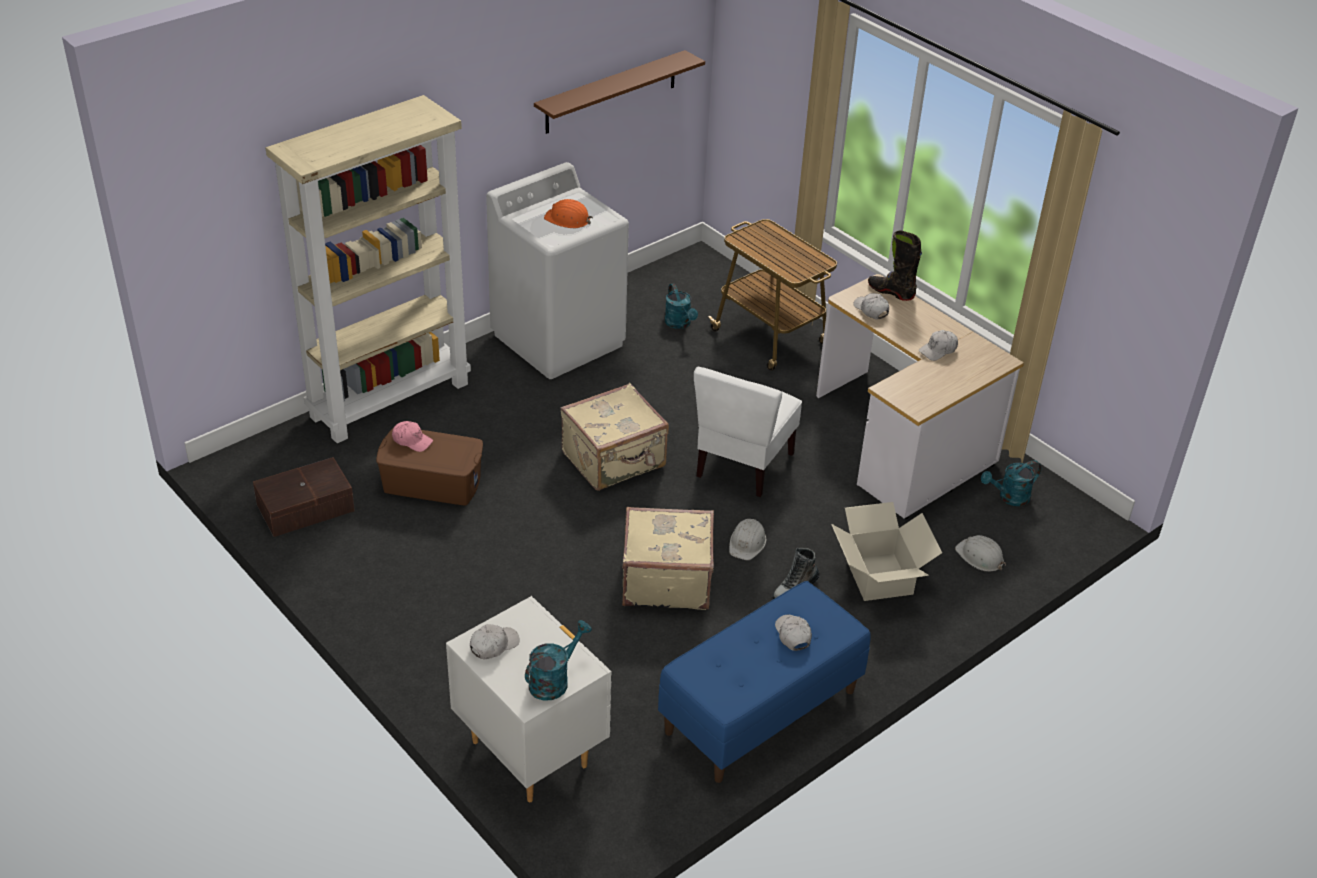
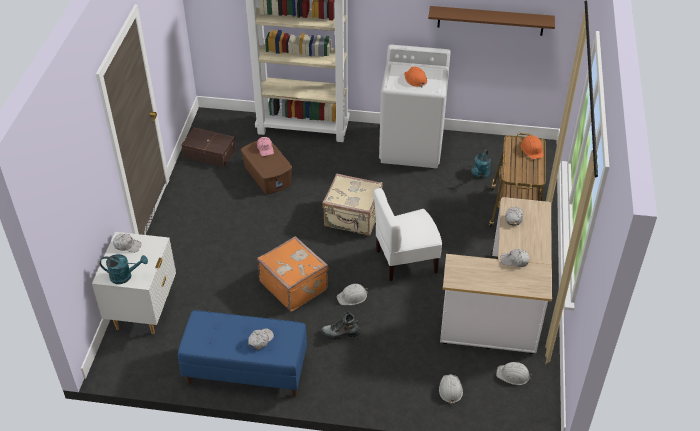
camera: 50 degrees right, 5 degrees up
(665, 580) = (294, 285): beige suitcase -> orange suitcase
(772, 235) = (532, 149): none -> orange hard hat
(880, 576) = (387, 359): cardboard box -> none
(891, 292) = (541, 215): black boot -> none
(1009, 498) = (513, 375): turquoise watering can -> white hard hat

